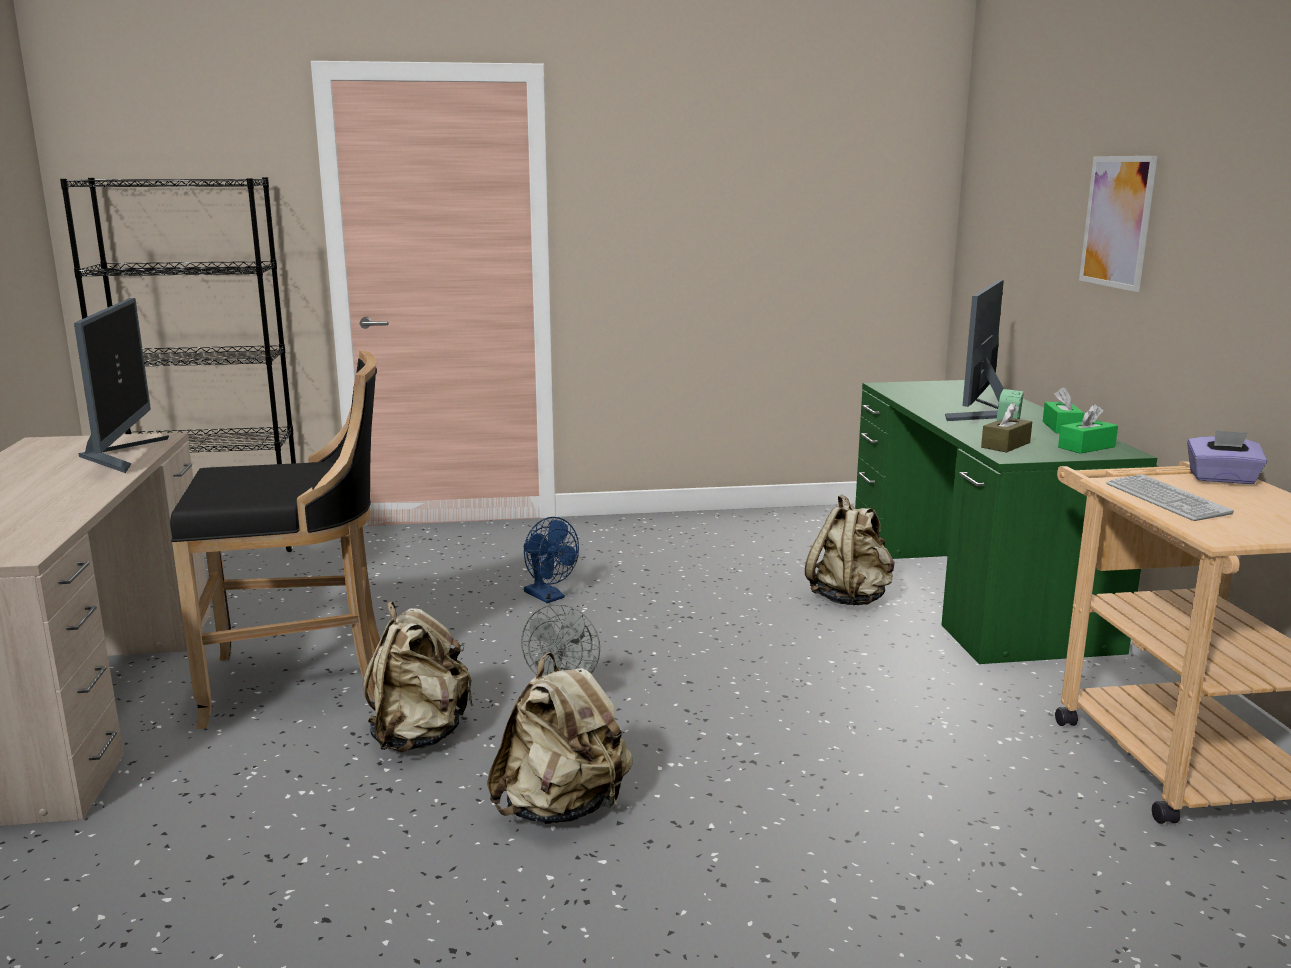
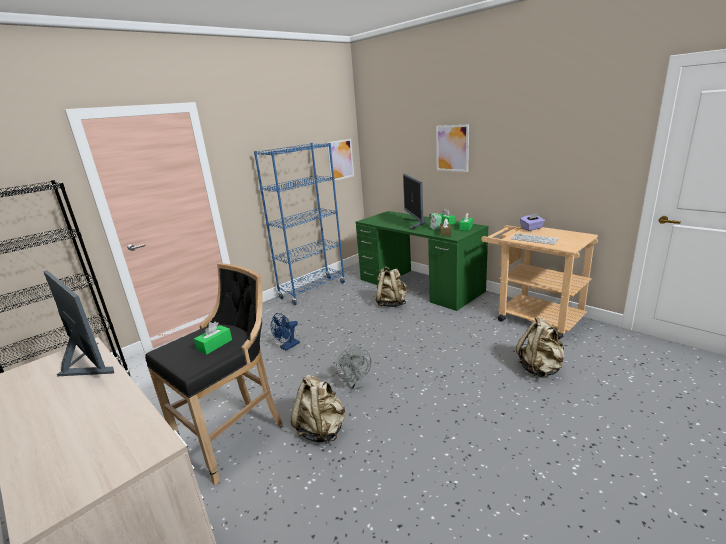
camera: 35 degrees left, 5 degrees up
(279, 485) = (214, 345): none -> green tissue box
(549, 597) = (287, 347): blue fan -> blue fan turned 120 degrees clockwise
(562, 808) = (414, 427): beige backpack -> beige backpack (540, 368)
(728, 524) = (313, 290): none -> blue bookcase
(892, 230) = (340, 159): none -> picture

